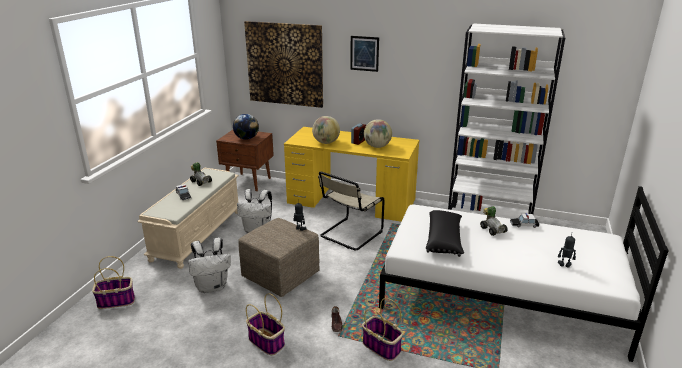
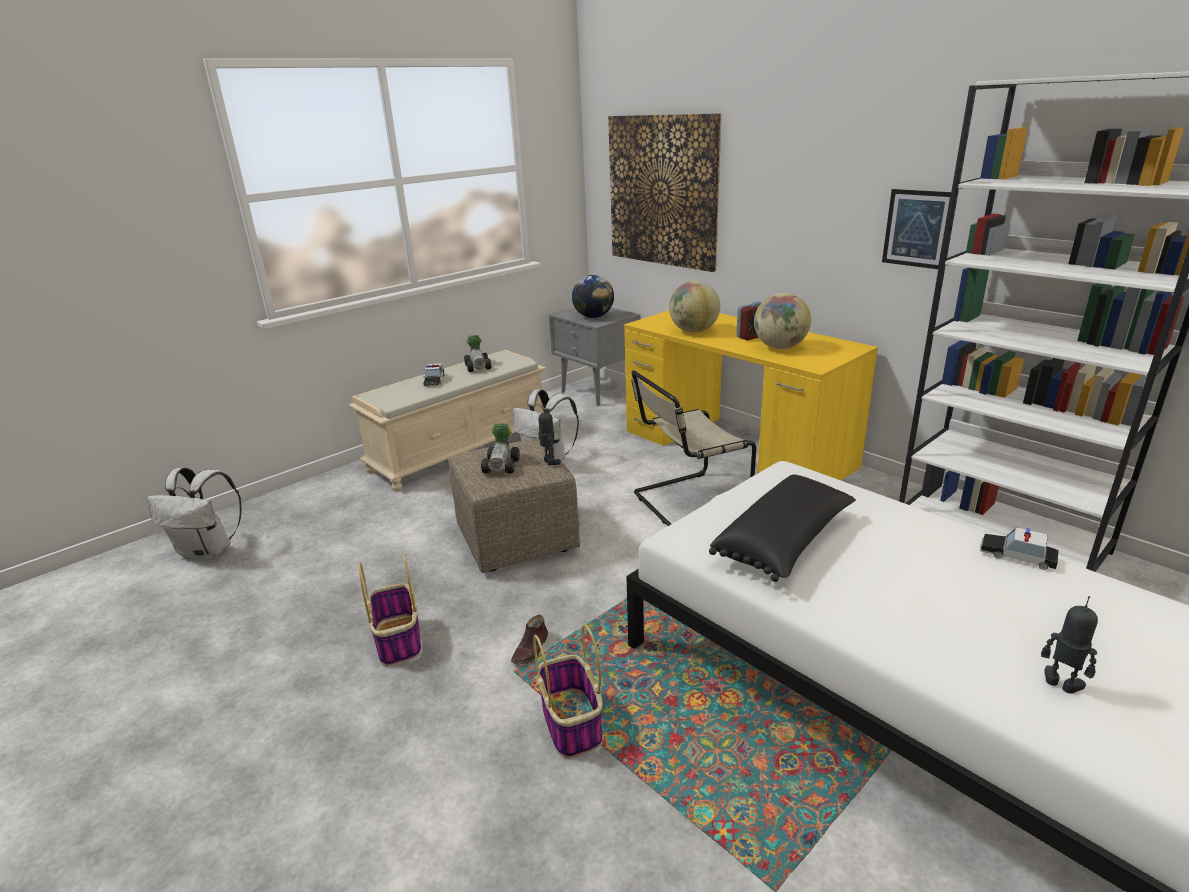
camera: 30 degrees right, 0 degrees up
(117, 301) = (281, 514): basket -> none
(212, 286) = (409, 528): white backpack -> white backpack (209, 551)
(249, 182) = (598, 392): brown nightstand -> grey nightstand
(364, 53) = (789, 166): picture -> picture (917, 228)
(492, 229) = (923, 546): toy car -> toy car (503, 465)

